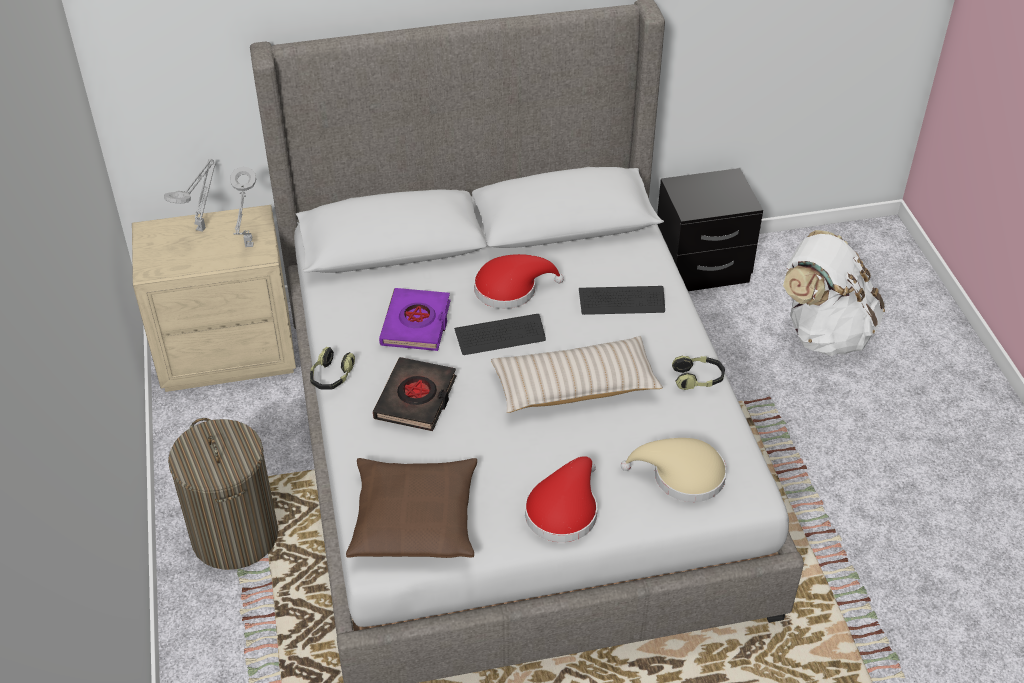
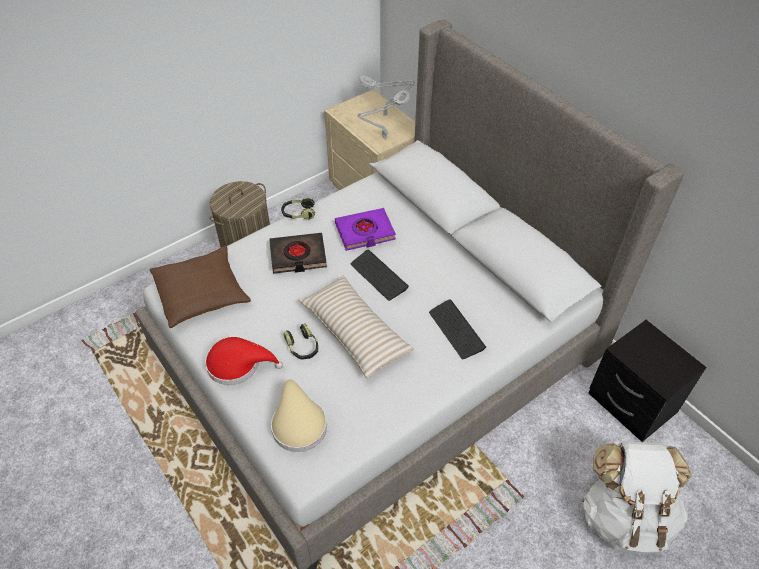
camera: 65 degrees right, 5 degrees up
(510, 288) = (429, 265): red hat -> none
(698, 379) = (403, 403): headphones -> headphones (302, 347)

